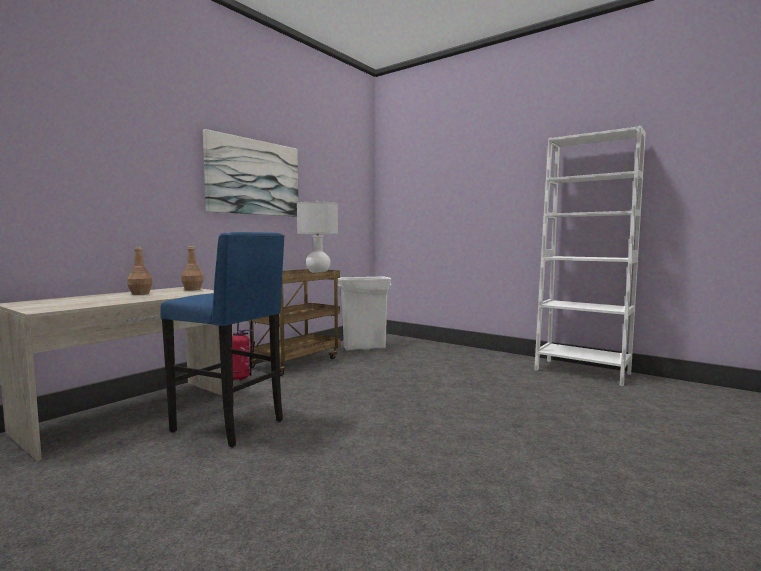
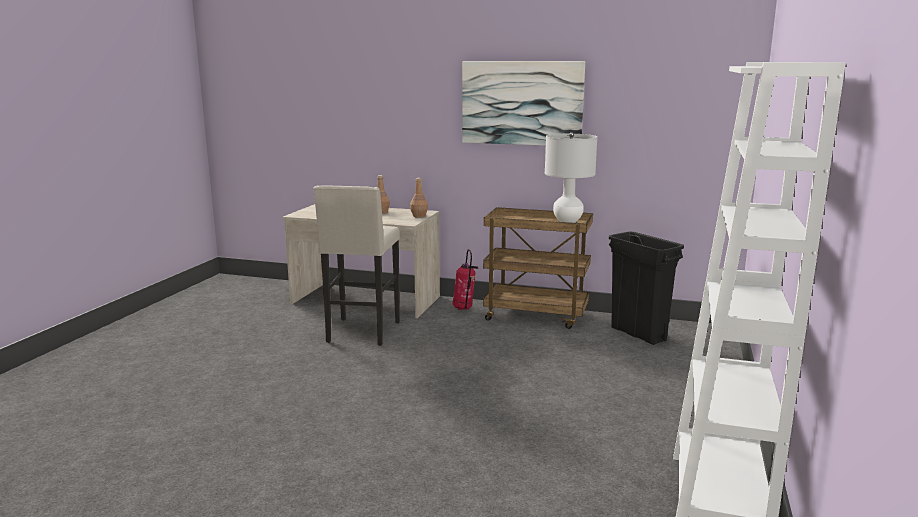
camera: 70 degrees right, 10 degrees up
(231, 426) = (362, 333): blue stool -> beige stool
(364, 347) = (638, 334): white trash can -> black trash can

